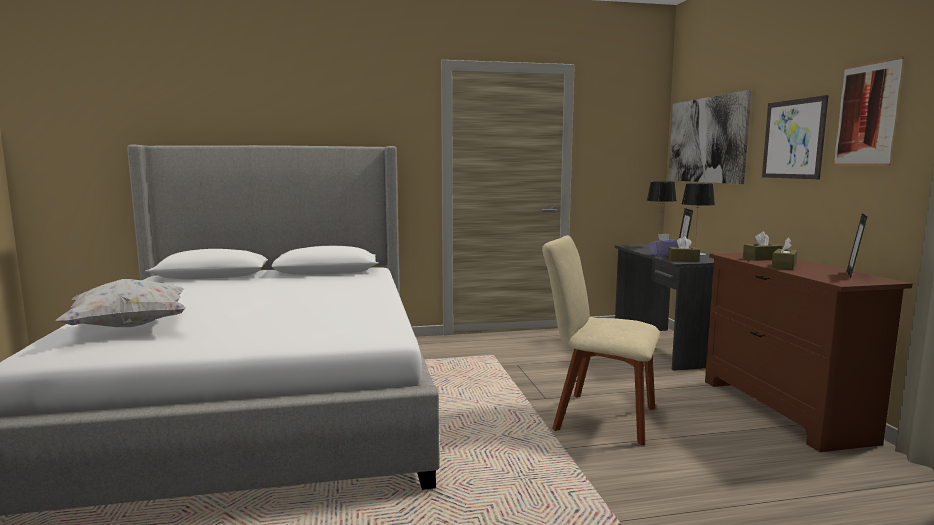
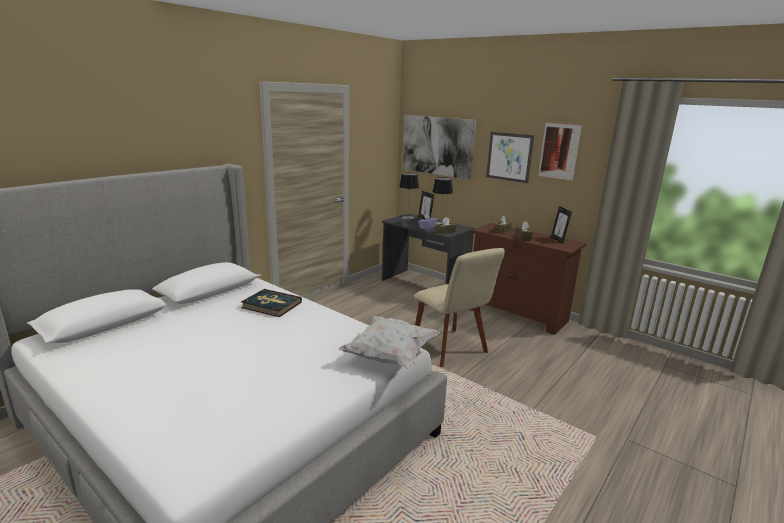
camera: 40 degrees left, 10 degrees up
(129, 326) = (201, 413): white pillow -> white pillow (390, 356)
(350, 286) = (271, 305): none -> book
(599, 417) = (451, 349): beige chair -> beige chair turned 105 degrees counterclockwise

